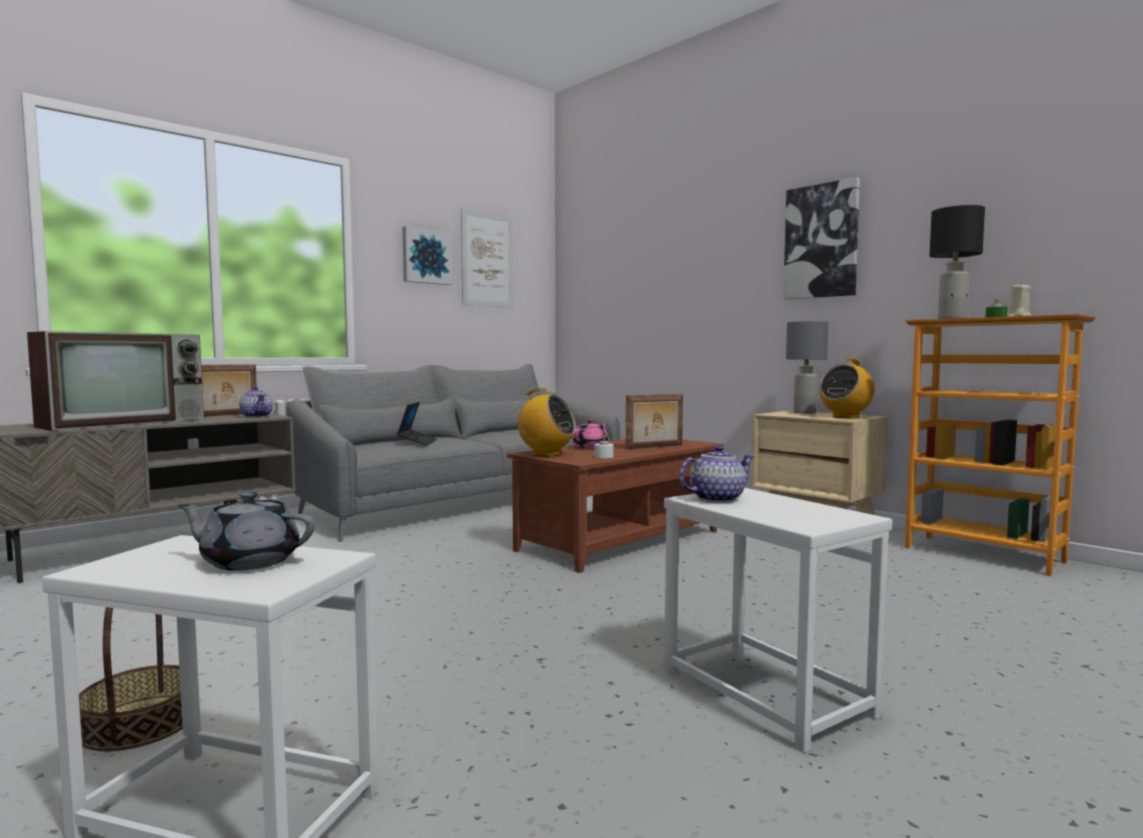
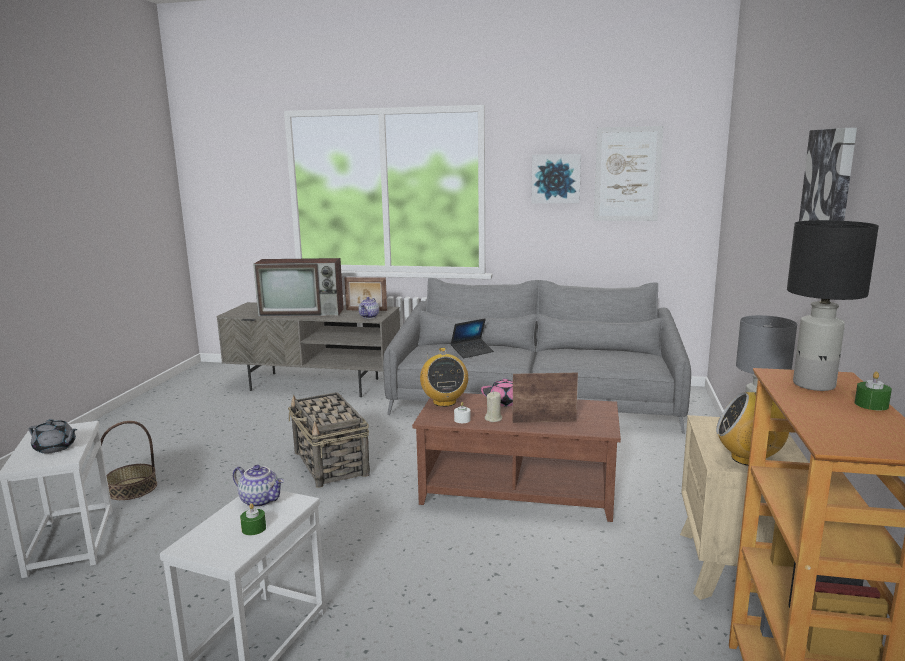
camera: 55 degrees right, 10 degrees up
(249, 561) = (55, 448): grey teapot -> grey teapot turned 135 degrees clockwise
(401, 586) = (331, 464): none -> basket
(655, 447) = (544, 421): picture frame -> picture frame turned 150 degrees clockwise
(790, 505) = (254, 528): none -> green candle
(1018, 317) = (846, 418): beige candle -> beige candle (493, 419)

